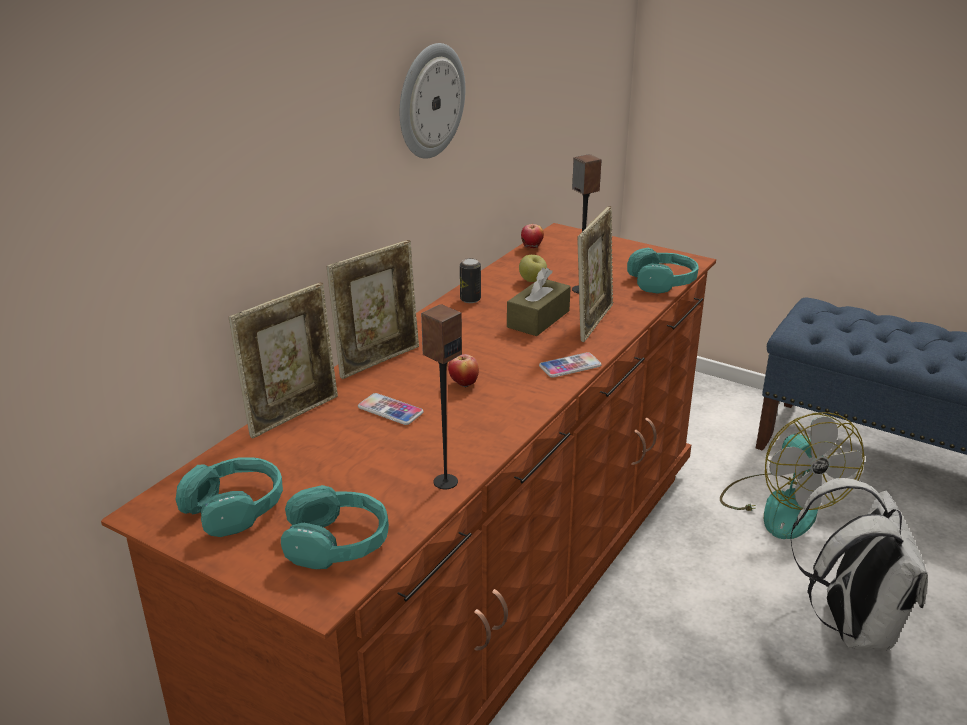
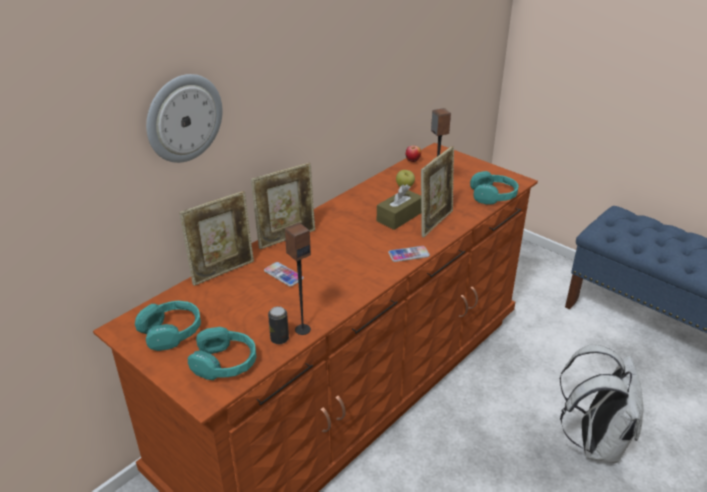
camera: 10 degrees right, 5 degrees up
(430, 101) = (336, 67): wall clock -> wall clock (183, 118)
(463, 384) = (335, 261): apple -> none
(470, 299) = (359, 198): can -> can (279, 339)
(781, 505) = (571, 351): fan -> none

